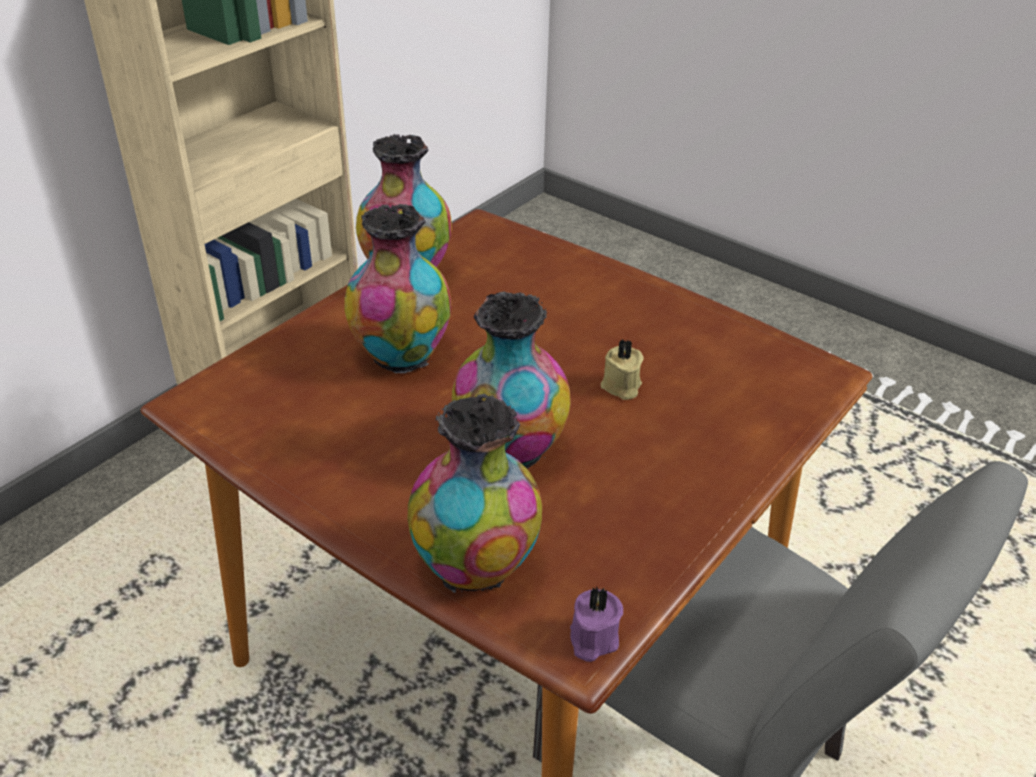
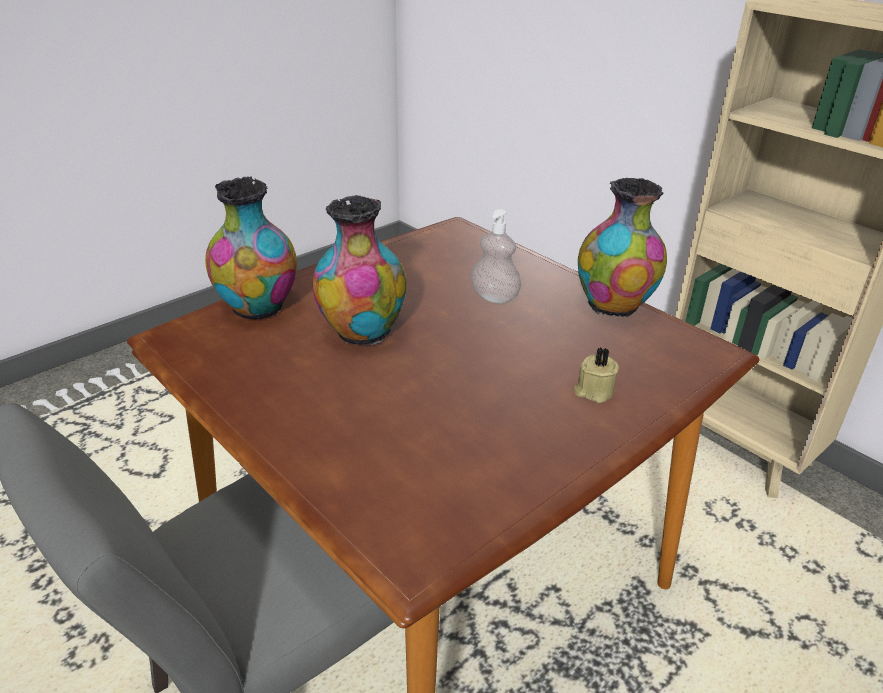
camera: 100 degrees right, 5 degrees down
(401, 355) = (494, 297): vase -> soap dispenser
(592, 639) = (169, 343): purple candle -> none
(621, 387) = (426, 399): beige candle -> beige candle (593, 391)

